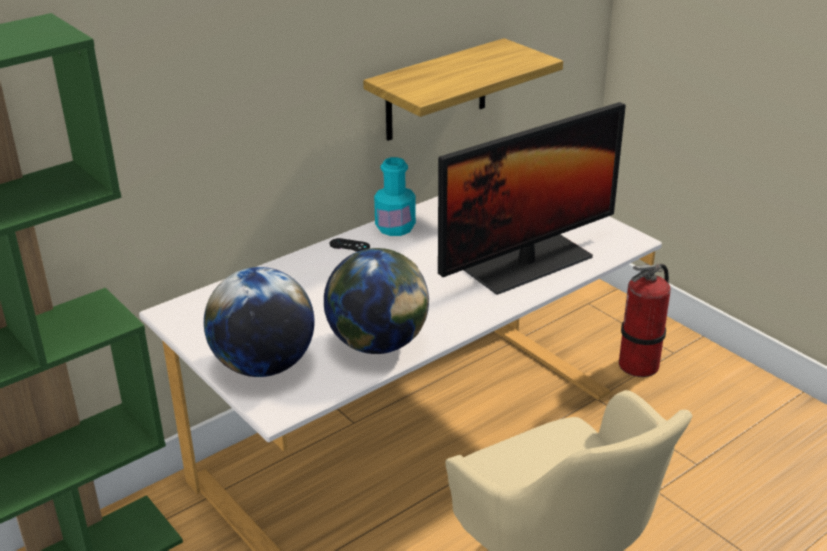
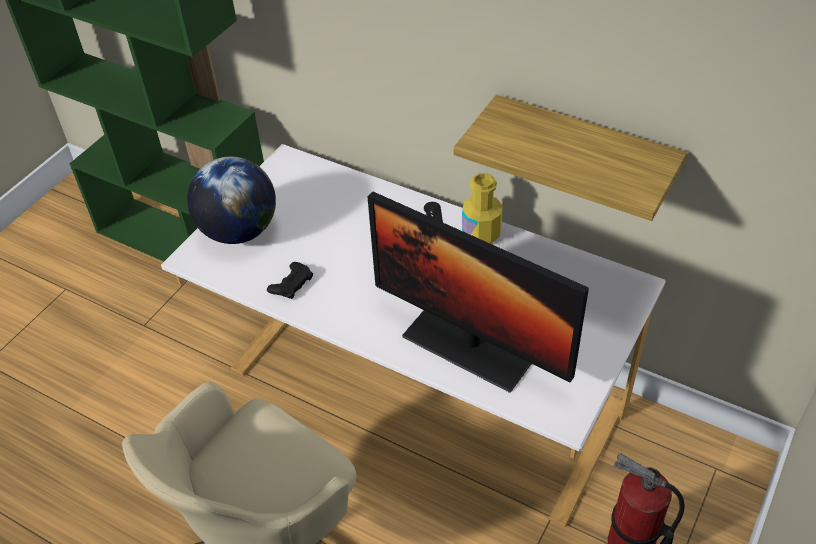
camera: 70 degrees right, 15 degrees up
(378, 344) = (291, 284): globe -> black game controller
(395, 227) = (481, 233): turquoise bottle -> yellow bottle

